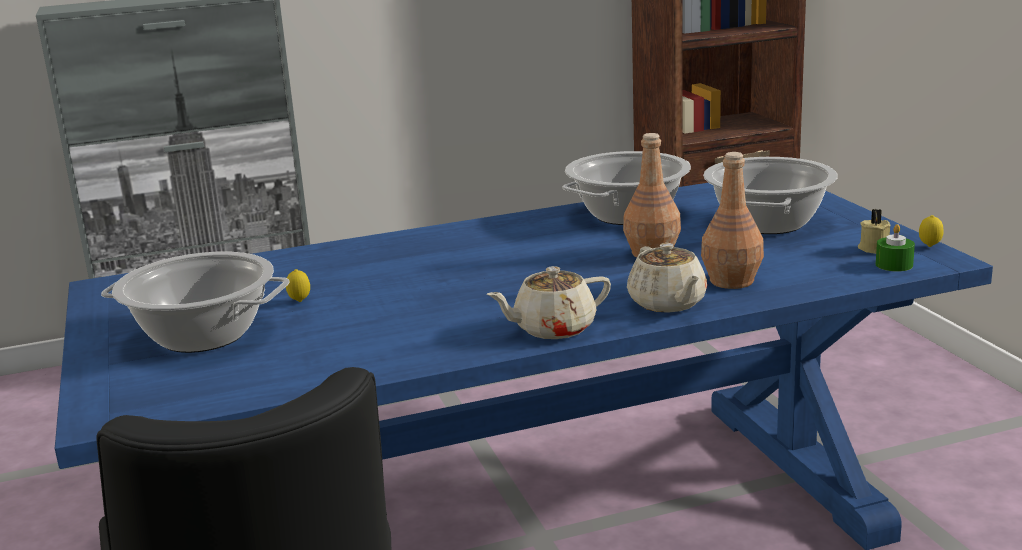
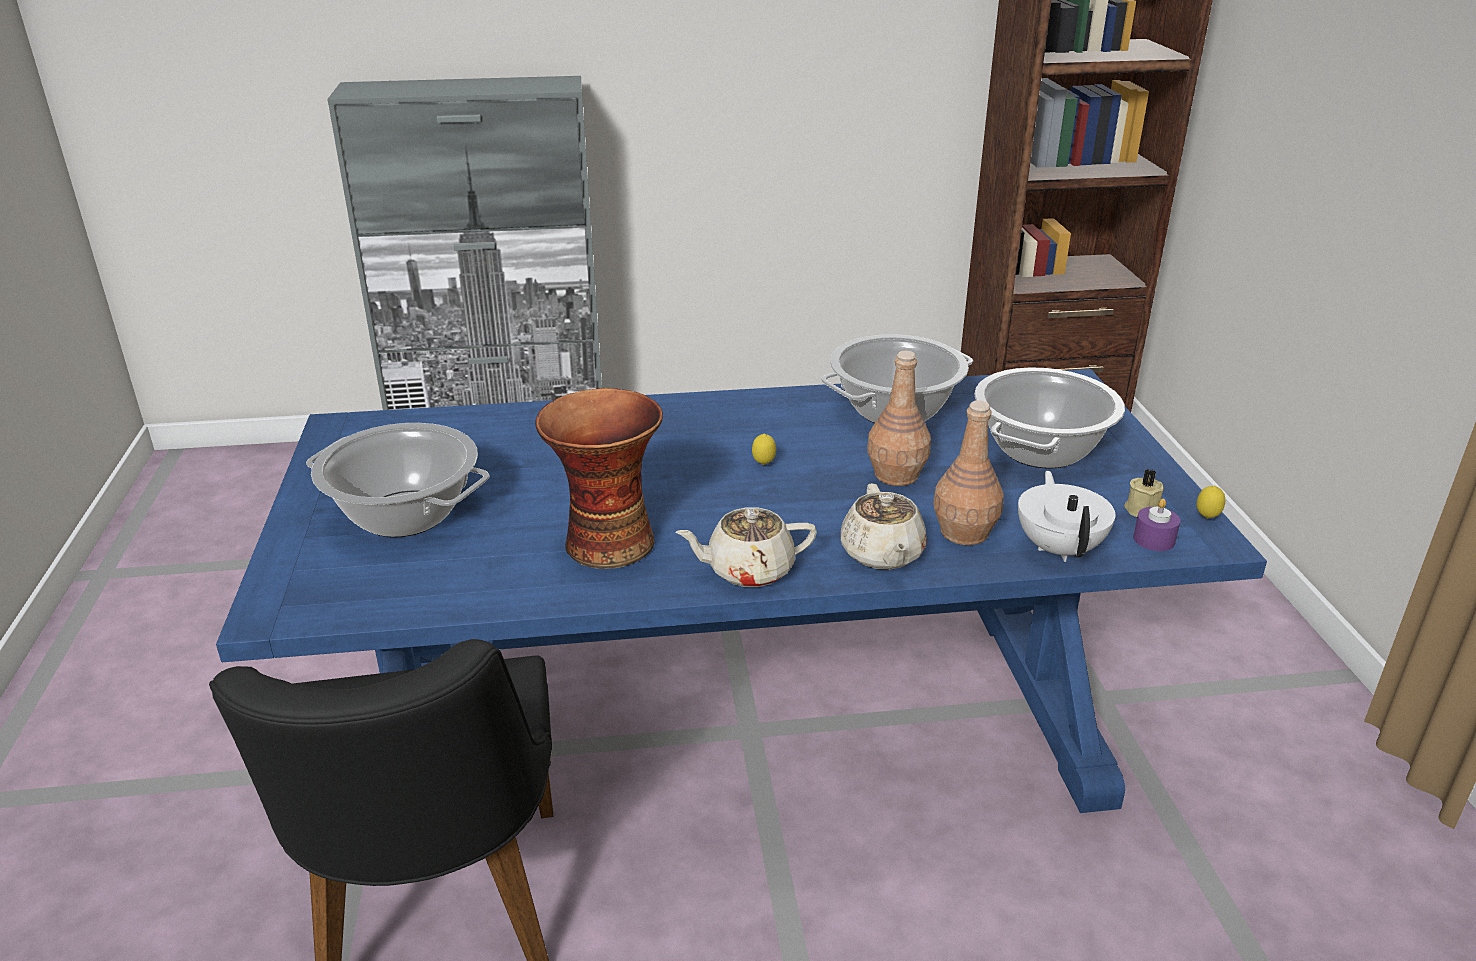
camera: 10 degrees right, 10 degrees up
(300, 301) = (514, 483): lemon -> lemon (763, 464)
(410, 329) = (606, 543): none -> vase
(818, 280) = (1059, 548): none -> white teapot
(894, 265) = (1154, 539): green candle -> purple candle

